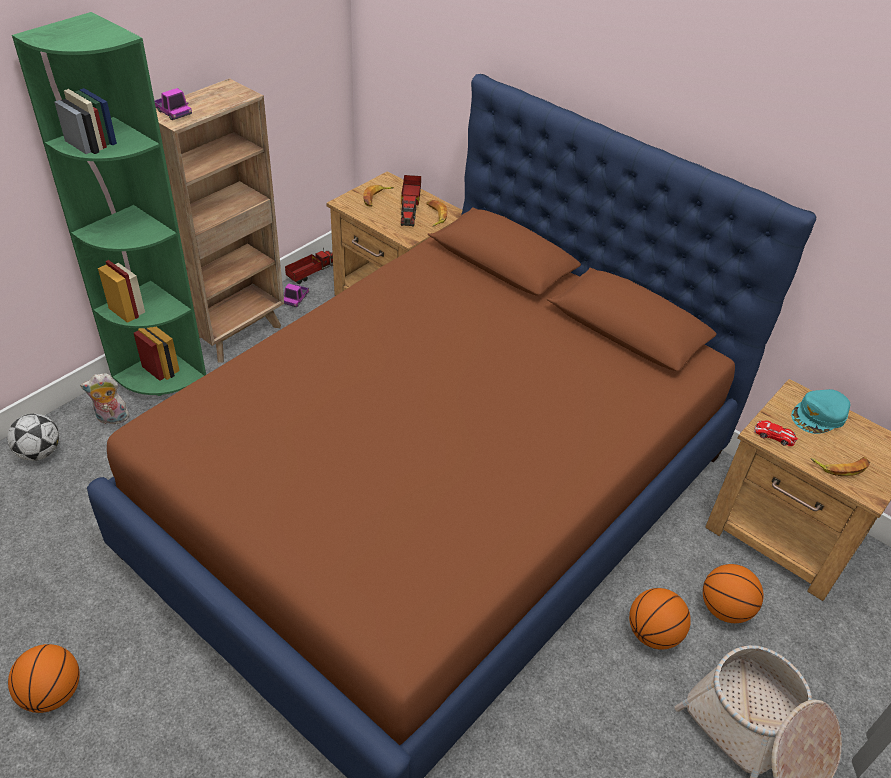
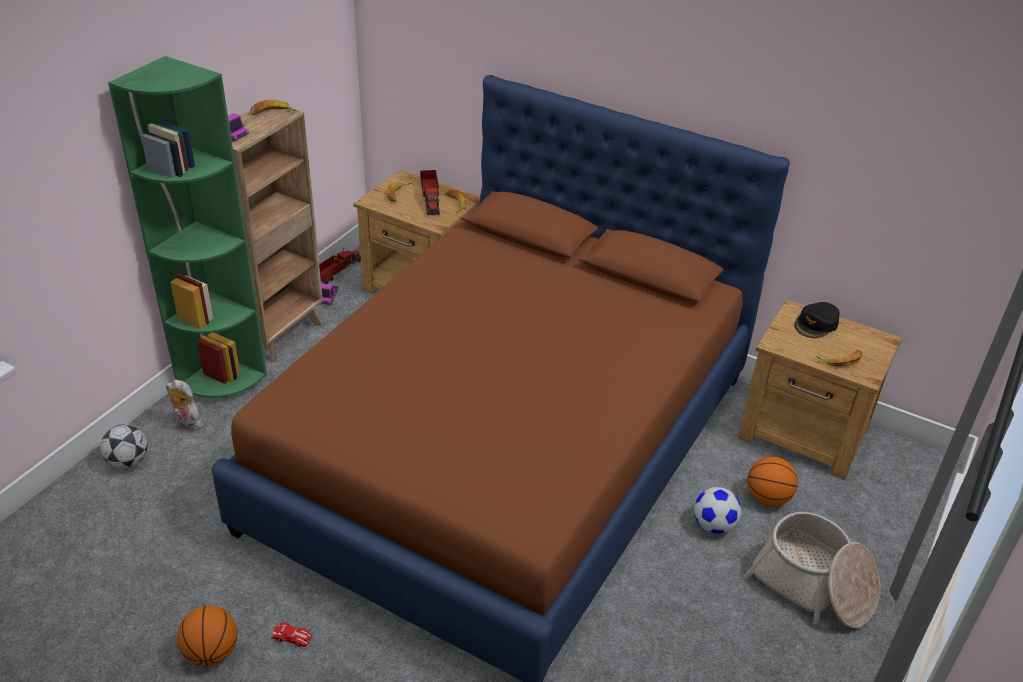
camera: 10 degrees left, 5 degrees down
(111, 419) = (187, 424): plush toy -> plush toy turned 45 degrees clockwise
(229, 92) = (272, 112): none -> banana
(653, 634) = (714, 525): basketball -> football
(774, 435) = (784, 344): toy car -> toy car (292, 637)
(819, 416) = (816, 324): turquoise cap -> black cap

